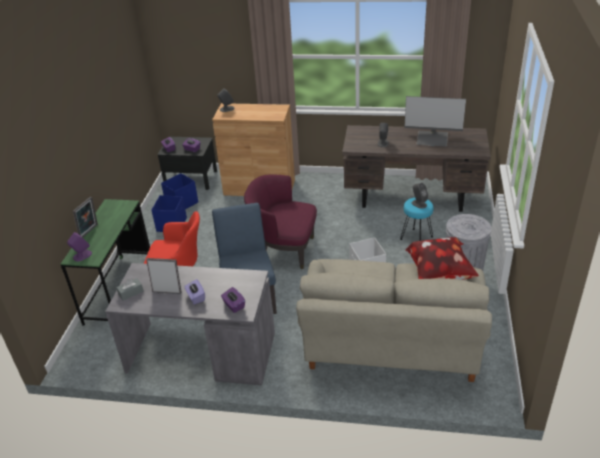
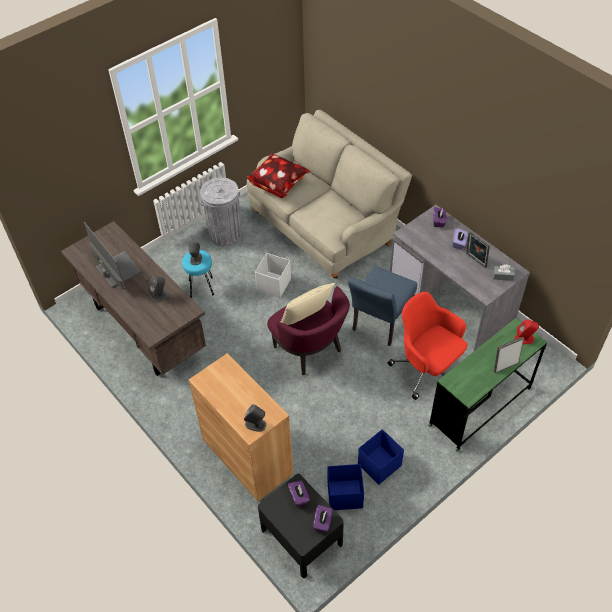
camera: 140 degrees left, 15 degrees up
(82, 255) = (524, 338): purple speaker -> red speaker
(284, 214) = (306, 320): none -> beige pillow

